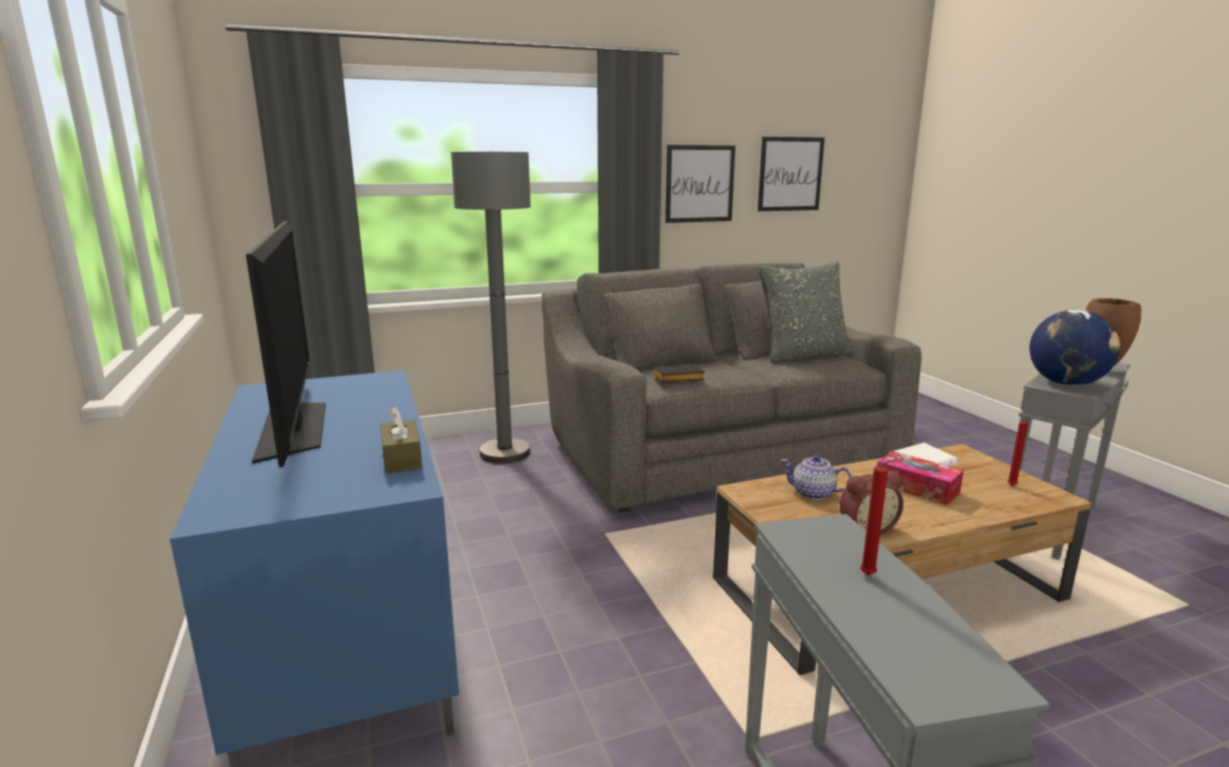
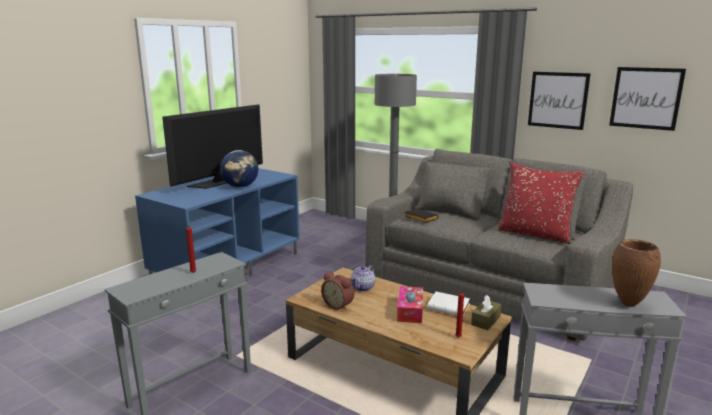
camera: 55 degrees right, 0 degrees up
(402, 458) = (209, 197): brown tissue box -> brown tissue box (485, 320)
(803, 355) = (535, 234): grey pillow -> red pillow
(813, 494) = (363, 287): teapot -> teapot turned 135 degrees counterclockwise
(1066, 383) = (557, 294): globe -> globe (240, 187)

